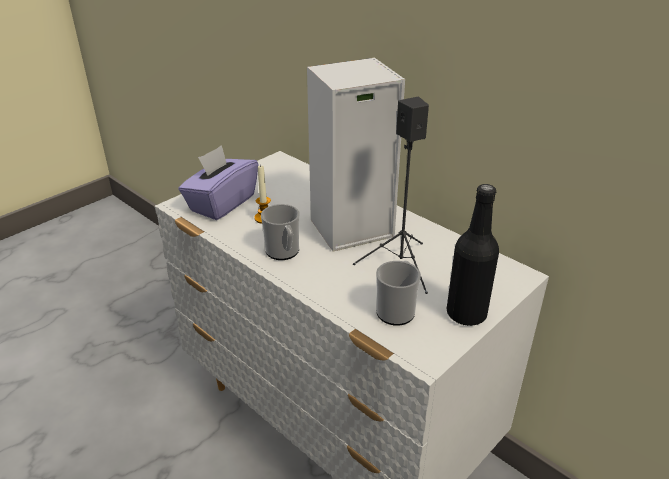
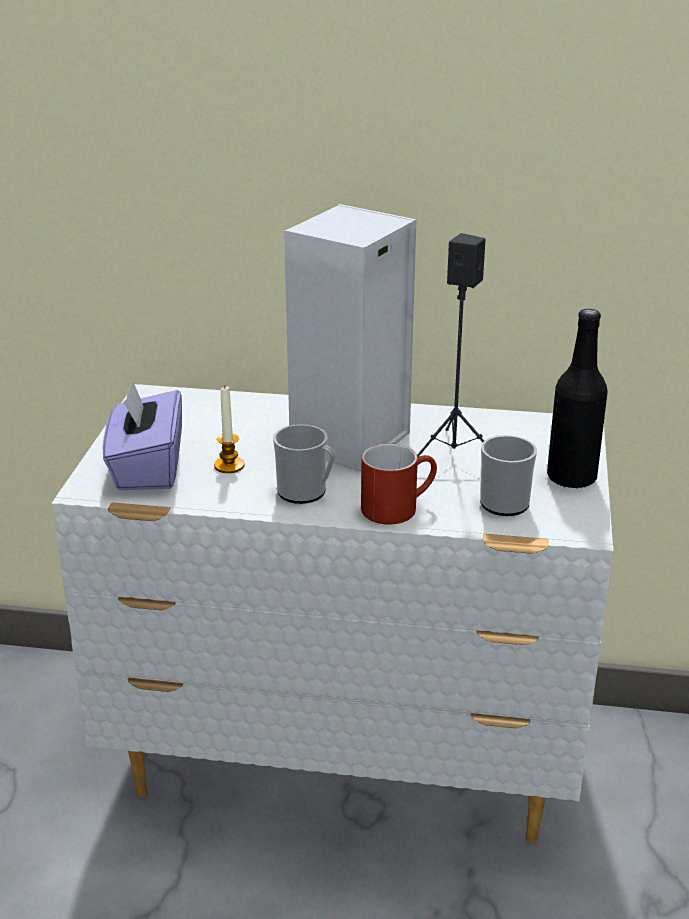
camera: 35 degrees left, 5 degrees down
(324, 285) = (398, 506): none -> red mug

